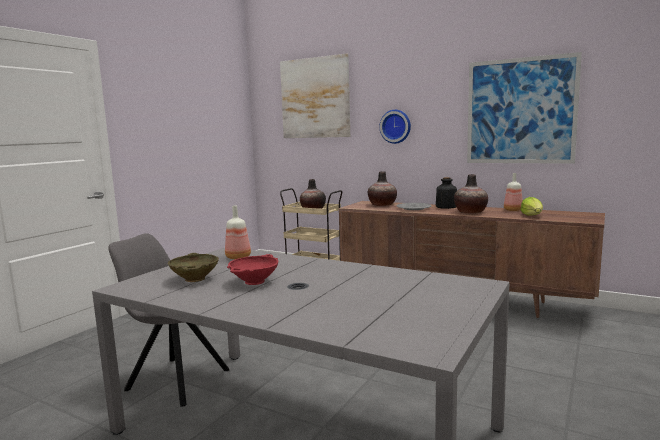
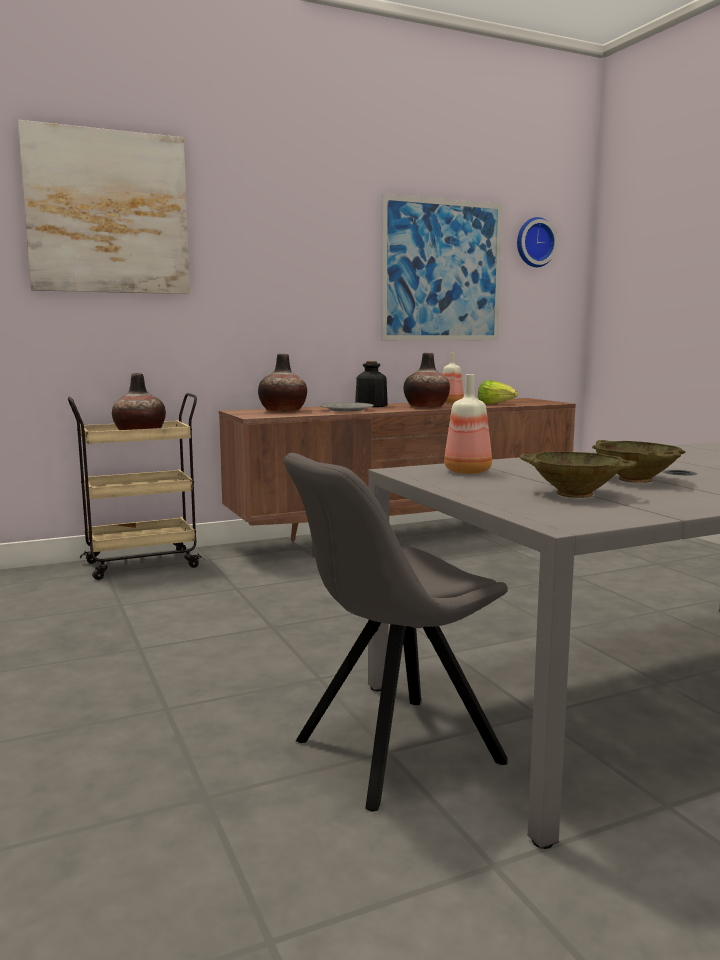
camera: 55 degrees left, 0 degrees up
(254, 282) = (635, 479): red bowl -> beige bowl
(396, 126) = (273, 280): wall clock -> wall clock (534, 243)

